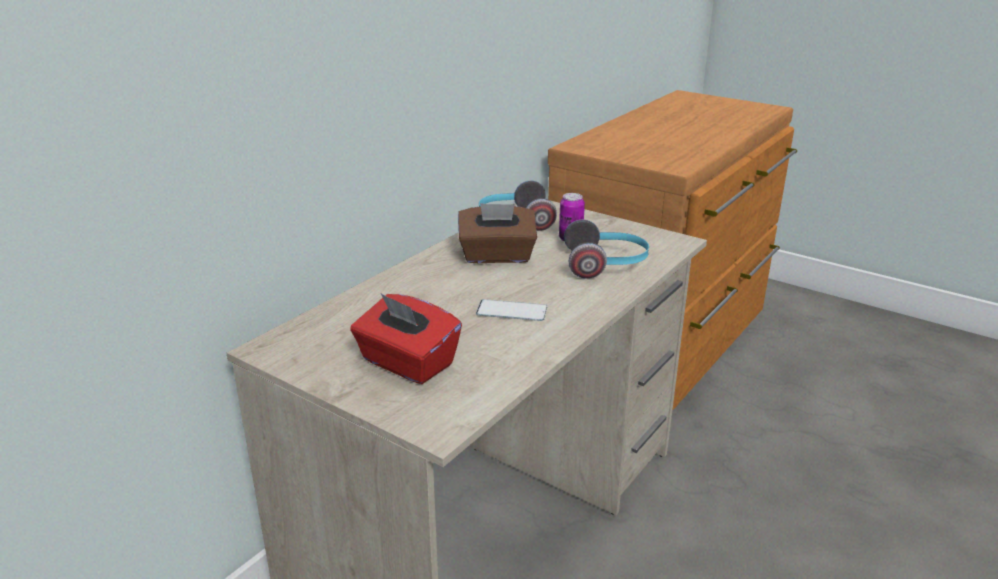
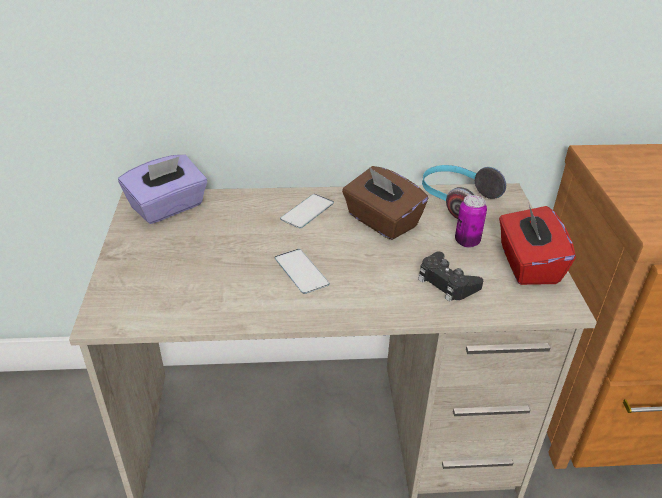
camera: 50 degrees right, 10 degrees up
(309, 337) = (168, 208): none -> purple tissue box
(407, 363) = (174, 262): red tissue box -> red tissue box (527, 264)
(432, 278) = (307, 211): none -> phone
(606, 265) = (446, 282): headphones -> black game controller

